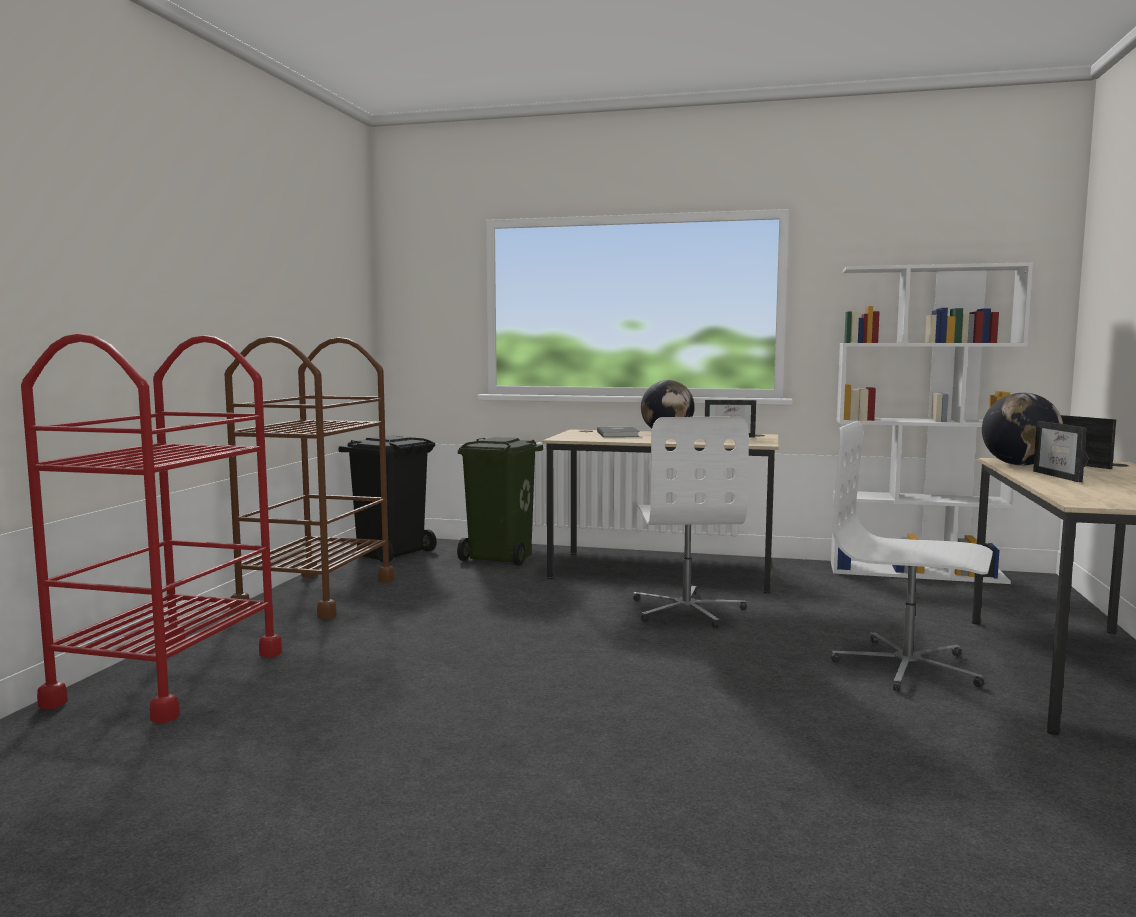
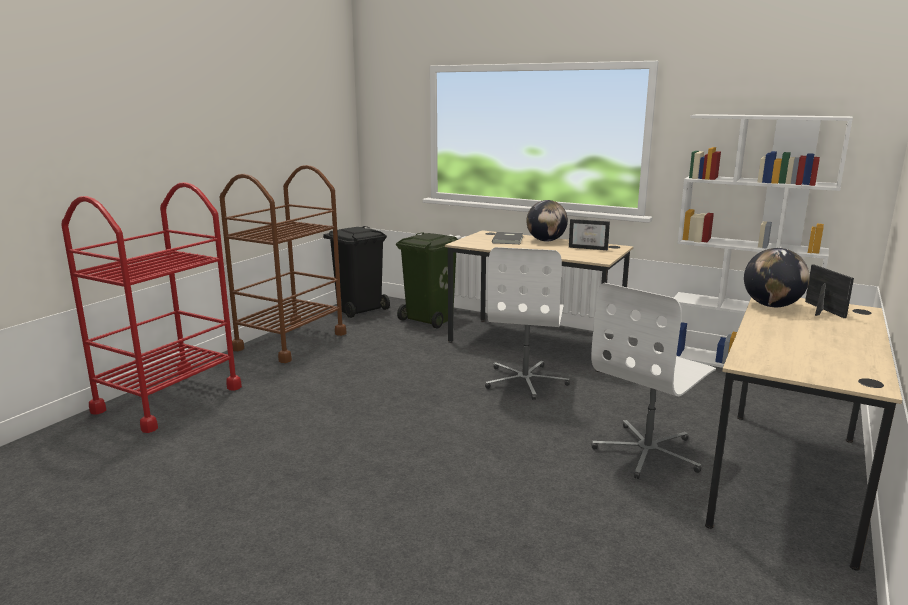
camera: 15 degrees right, 10 degrees up
(907, 667) = (648, 452): white office chair -> white office chair turned 90 degrees counterclockwise
(1064, 477) = (785, 326): picture frame -> none

